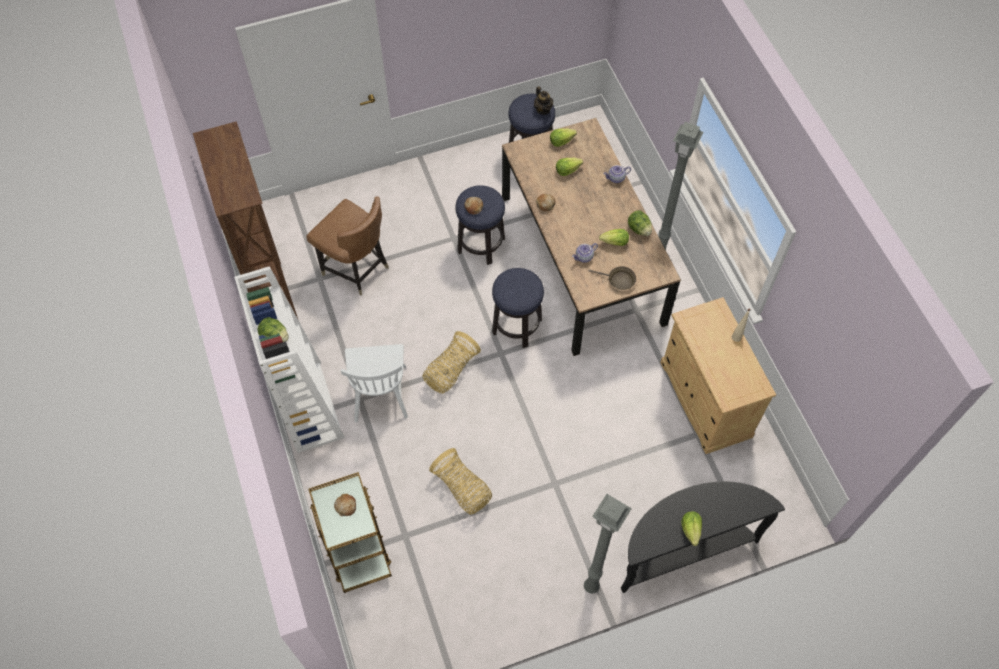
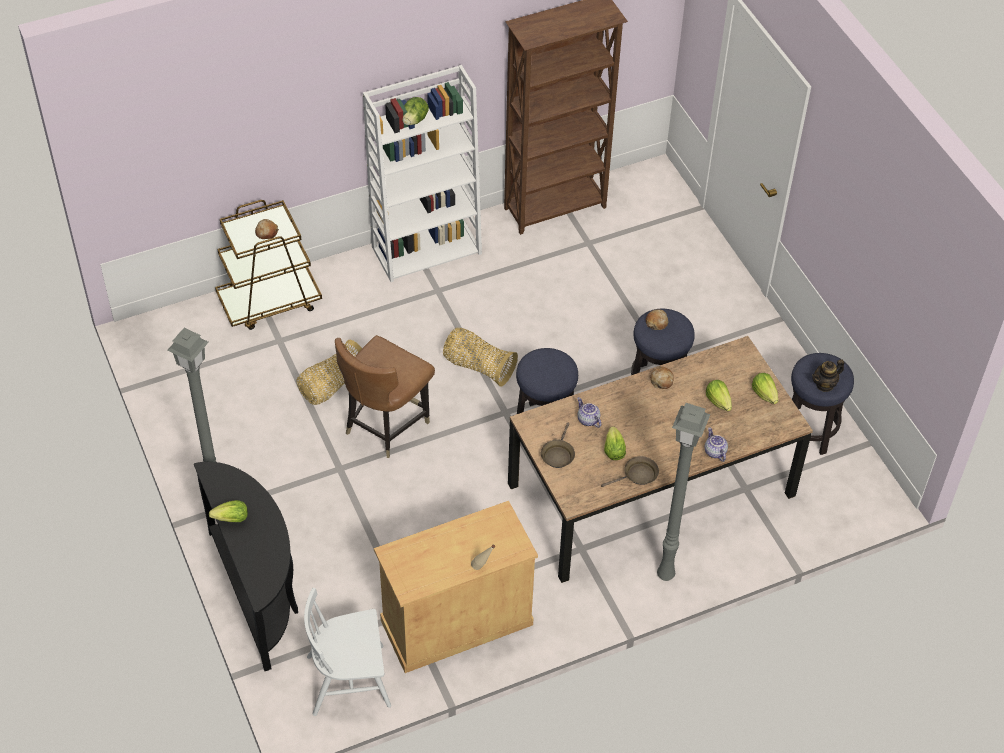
camera: 85 degrees right, 10 degrees down
(356, 269) = (605, 273): brown chair -> brown chair (385, 425)
(380, 393) = (446, 307): white chair -> white chair (349, 680)
(639, 229) = (637, 475): lettuce -> brown frying pan

